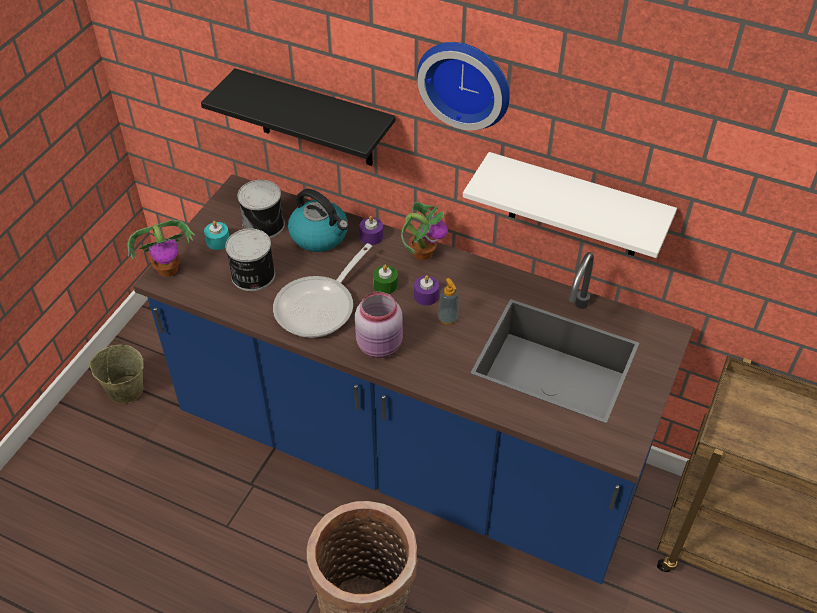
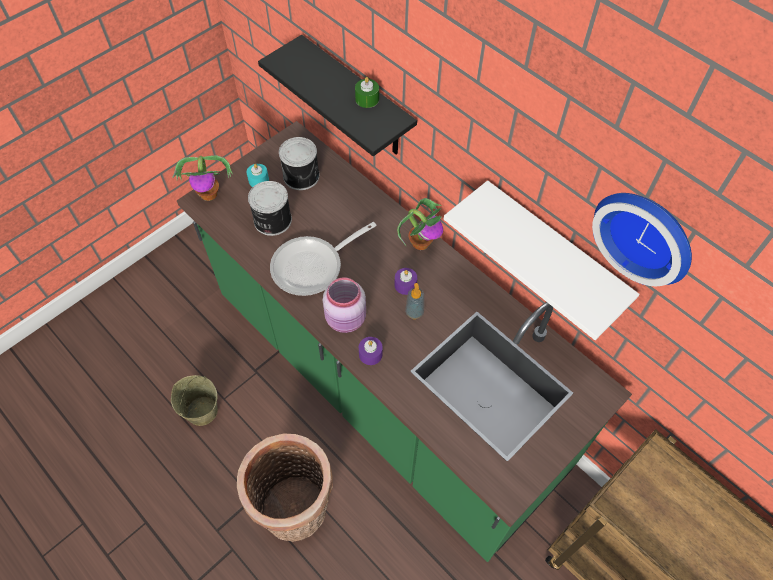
camera: 20 degrees right, 10 degrees up
(125, 390) = (194, 261): beige bucket -> beige bucket (201, 410)
(320, 235) = (342, 200): kettle -> none
(371, 236) = (384, 213): purple candle -> purple candle (370, 354)
(385, 285) = (375, 263): green candle -> green candle (367, 99)
(408, 451) = (385, 385): blue counter -> green counter
(466, 81) = (476, 113): wall clock -> wall clock (646, 234)

